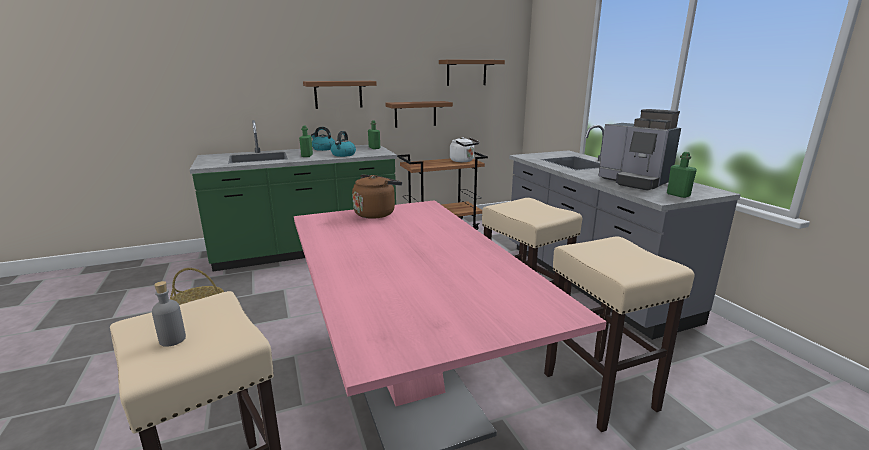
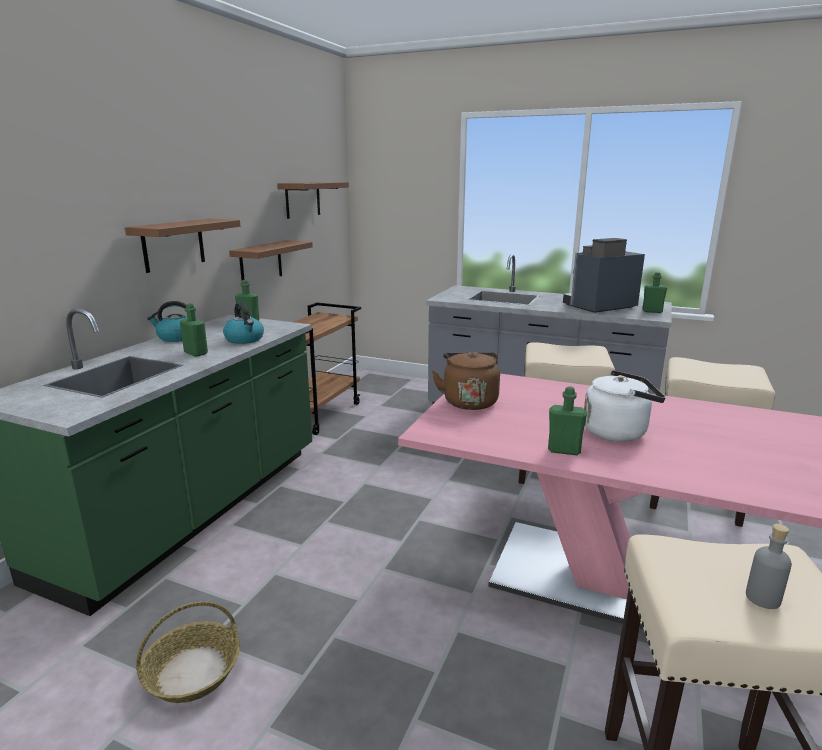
camera: 45 degrees left, 0 degrees up
(336, 249) = (564, 450): none -> green bottle
(463, 161) = (329, 318): white kettle -> white kettle (618, 432)
(634, 182) = (598, 307): coffee machine -> coffee machine turned 150 degrees clockwise

